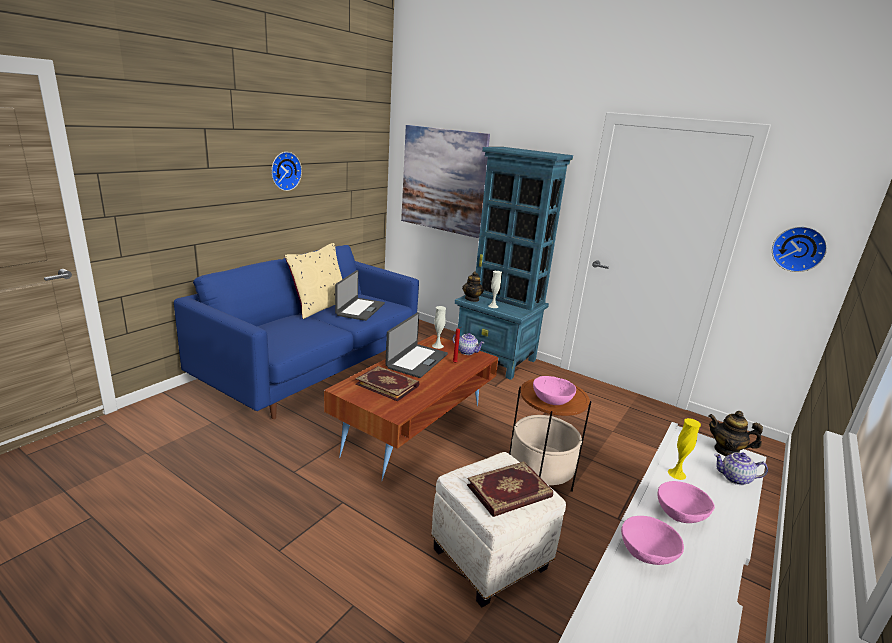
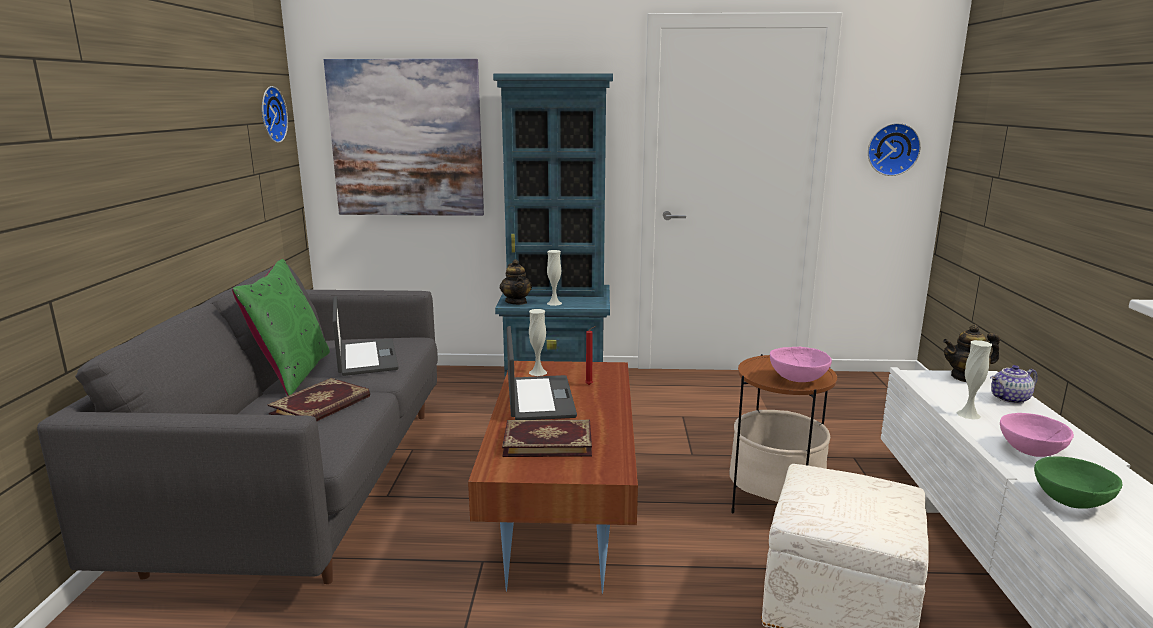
camera: 30 degrees left, 5 degrees down
(284, 171) = (171, 142): wall clock -> wall clock (270, 114)
(312, 366) = (305, 480): blue sofa -> grey sofa
(319, 307) = (292, 373): beige pillow -> green pillow
(467, 352) = (584, 368): teapot -> none
(510, 492) = (872, 503): book -> book (322, 405)
(647, 554) = (1071, 501): pink bowl -> green bowl
(676, 474) = (968, 414): yellow vase -> white vase

